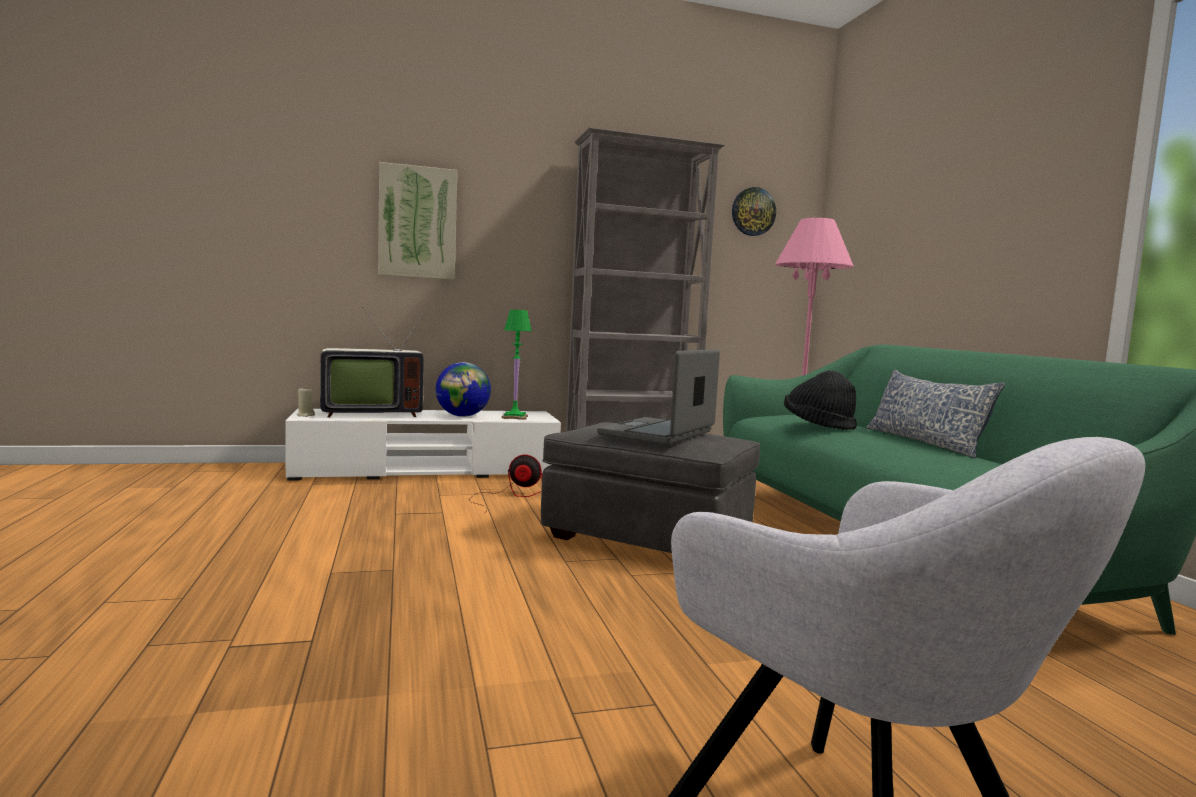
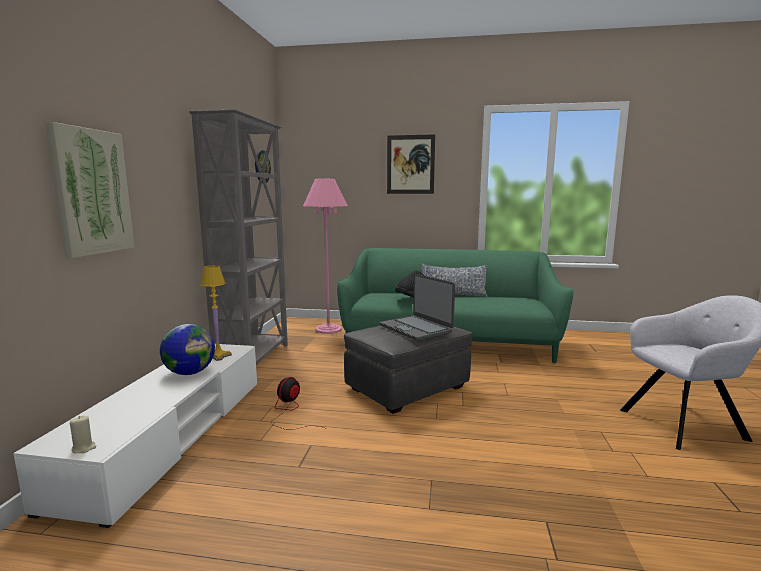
camera: 65 degrees left, 5 degrees up
(369, 413) = (120, 411): television -> none
(514, 417) = (218, 356): green table lamp -> yellow table lamp
(987, 176) = (410, 164): none -> picture

